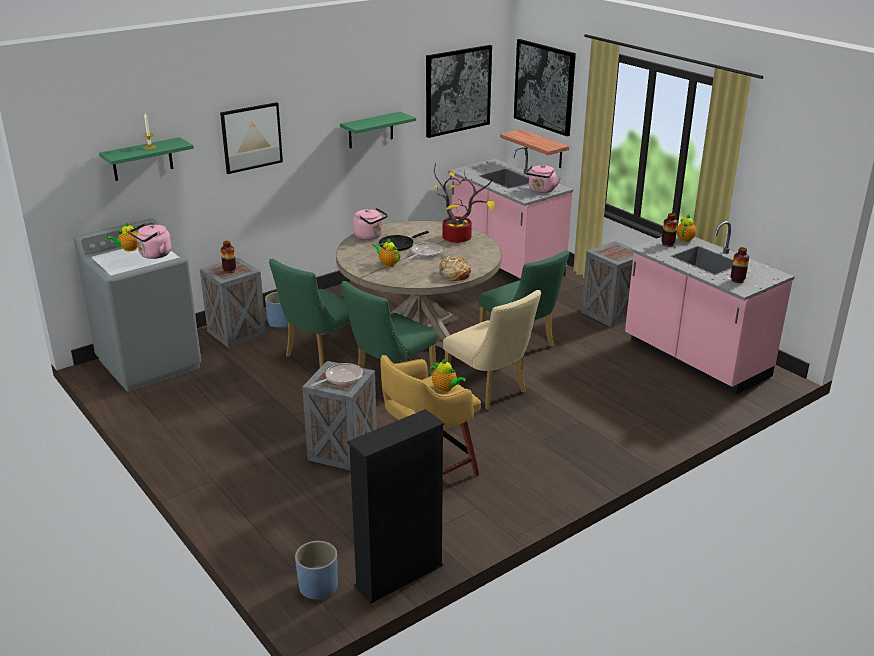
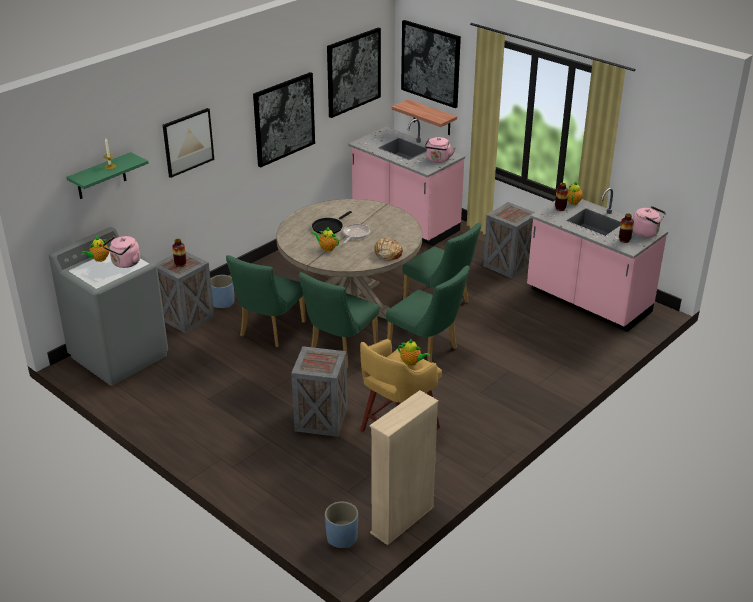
camera: 10 degrees left, 5 degrees up
(341, 378) = (321, 361): frying pan -> none
(370, 130) = (284, 119): green shelf -> picture
(370, 236) = (300, 220): pink kettle -> pink kettle (646, 233)
(399, 576) = (402, 520): black bookcase -> beige bookcase
(459, 238) = (380, 215): potted plant -> none
(490, 391) = (427, 350): beige chair -> green chair

